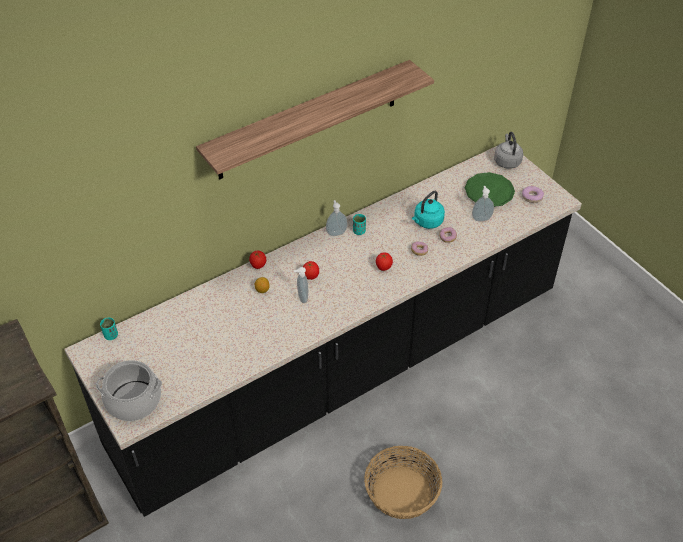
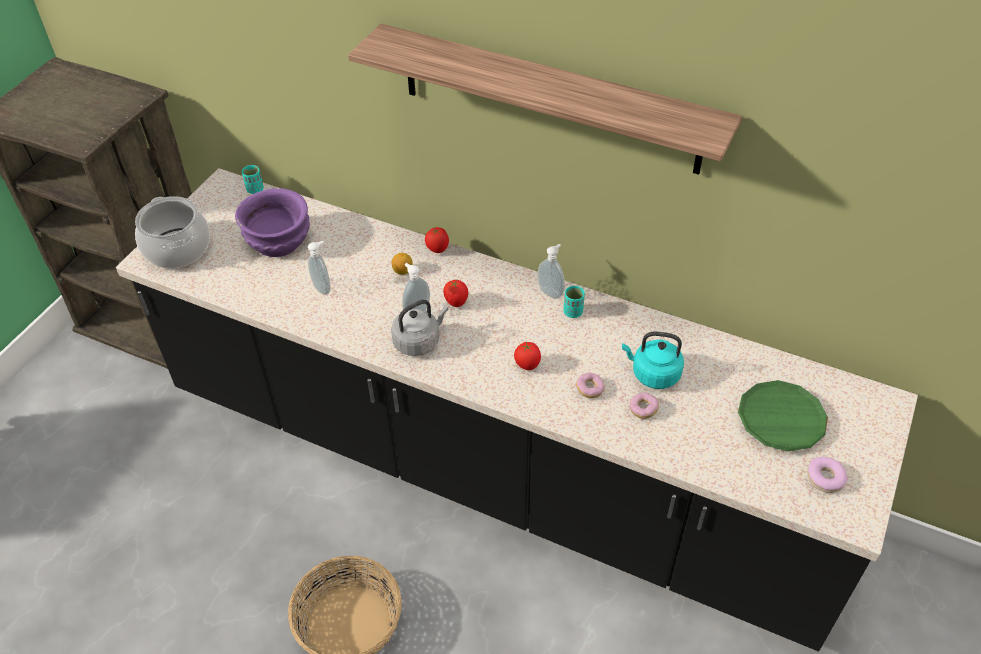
camera: 60 degrees right, 0 degrees up
(177, 340) = (279, 240): none -> purple bowl
(481, 218) = (718, 432): soap dispenser -> soap dispenser (323, 287)
(507, 161) = (872, 413): grey kettle -> grey kettle (419, 341)

